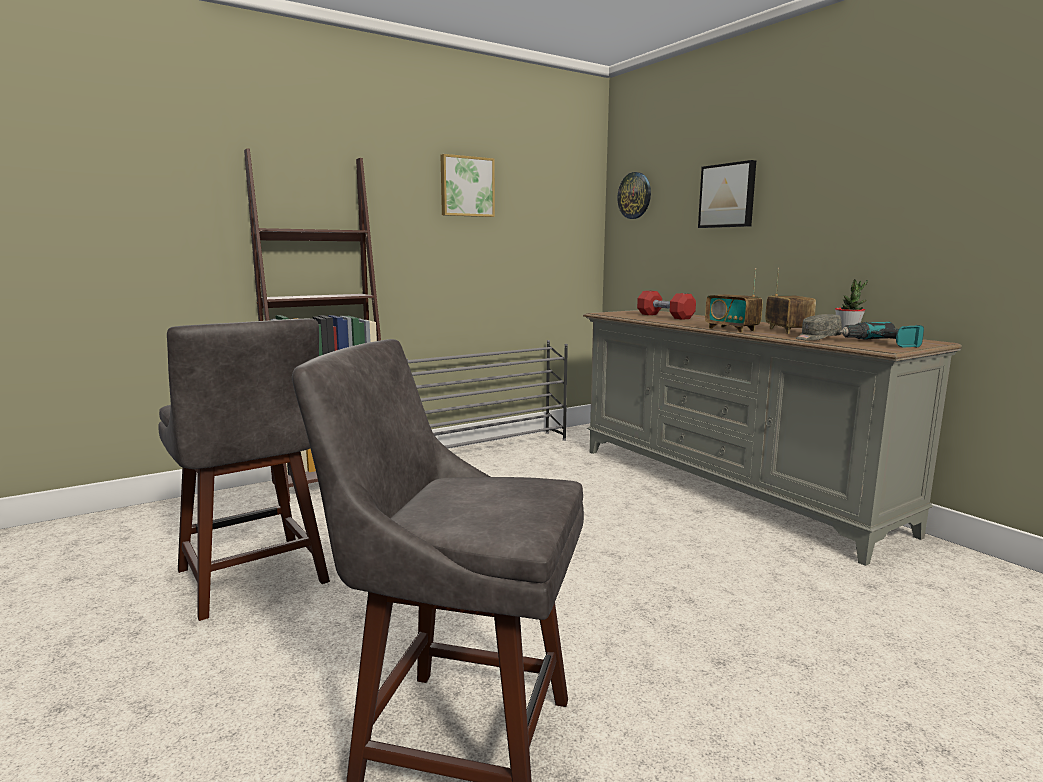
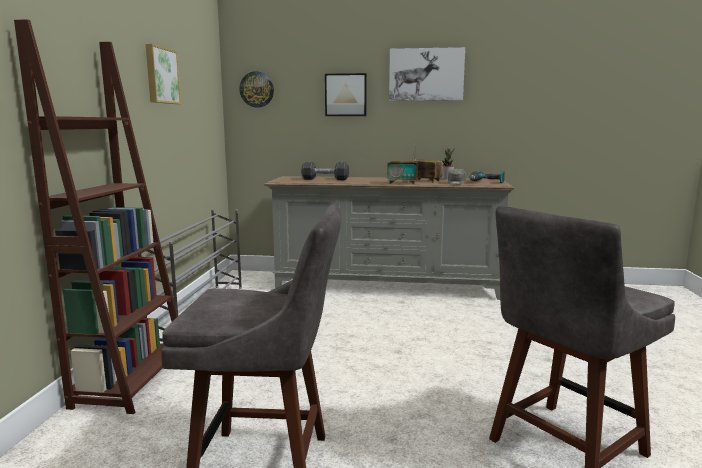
camera: 50 degrees left, 0 degrees up
(665, 316) = (325, 179): red dumbbell -> black dumbbell
(843, 152) = (426, 74): none -> picture

